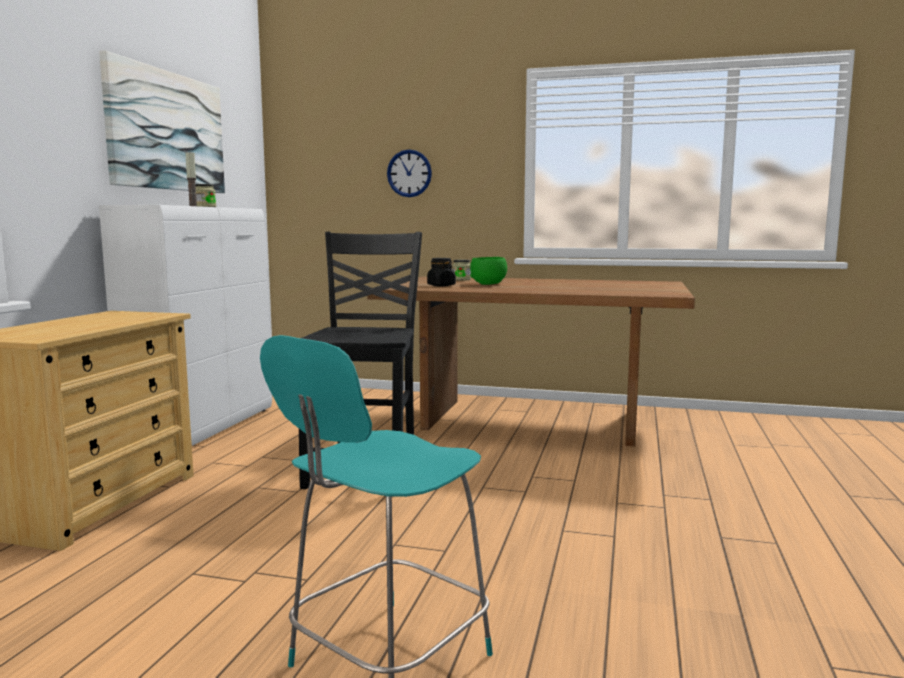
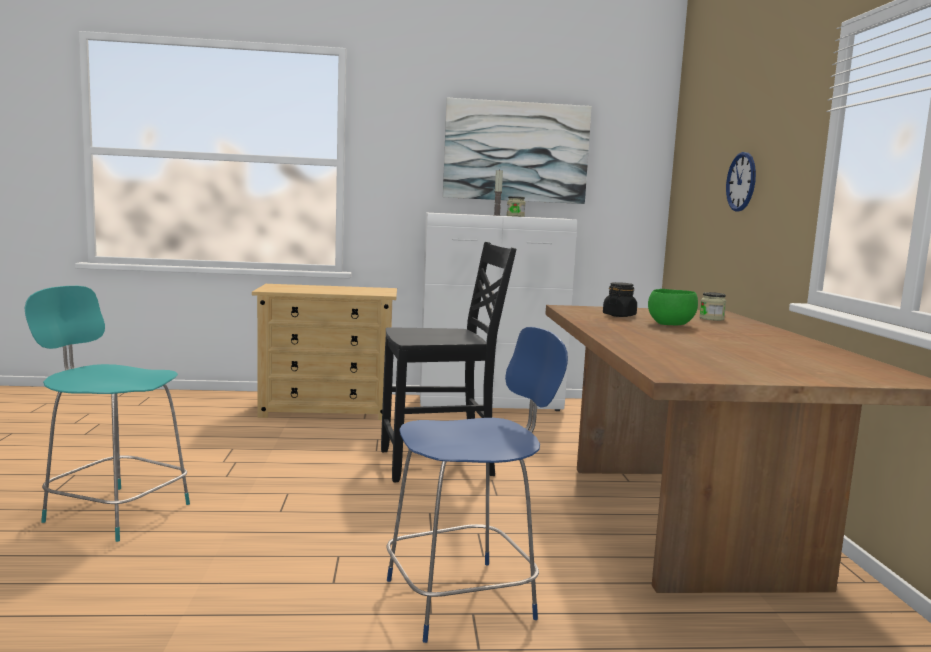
camera: 70 degrees right, 0 degrees up
(641, 494) = (465, 598): none -> blue chair

